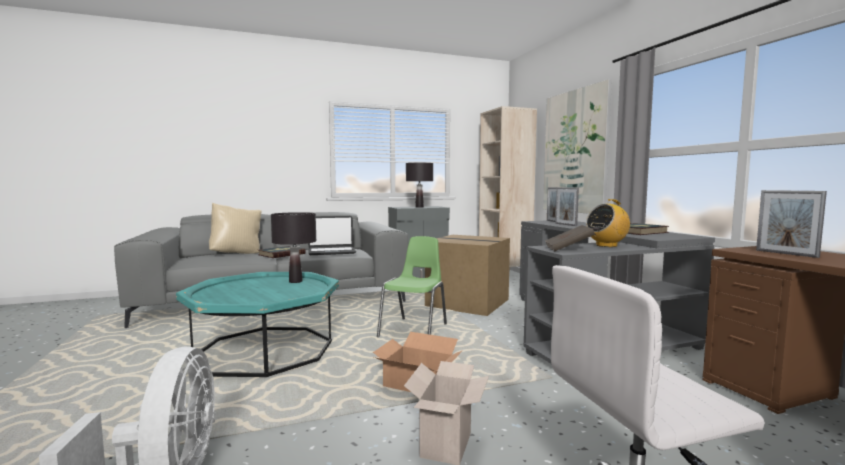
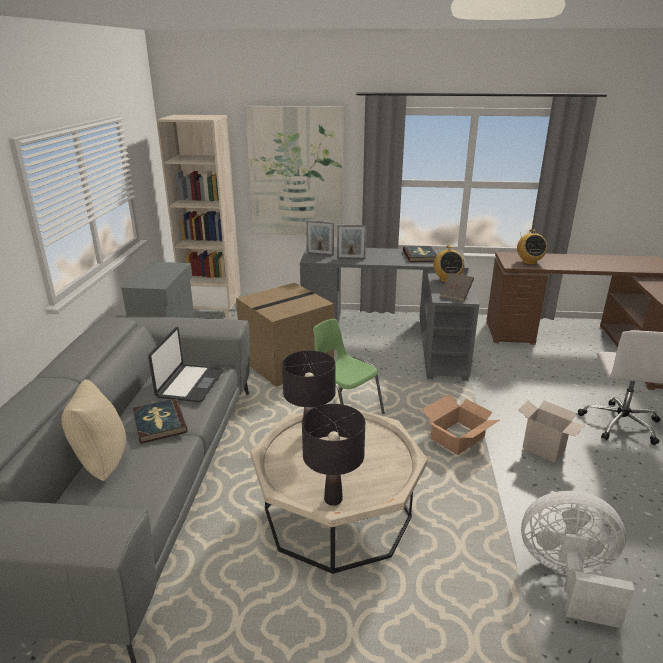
camera: 65 degrees left, 20 degrees up
(265, 350) = (337, 513): turquoise coffee table -> beige coffee table
(419, 207) = (162, 274): black table lamp -> black table lamp (333, 499)
(786, 253) = (529, 262): picture frame -> radio

